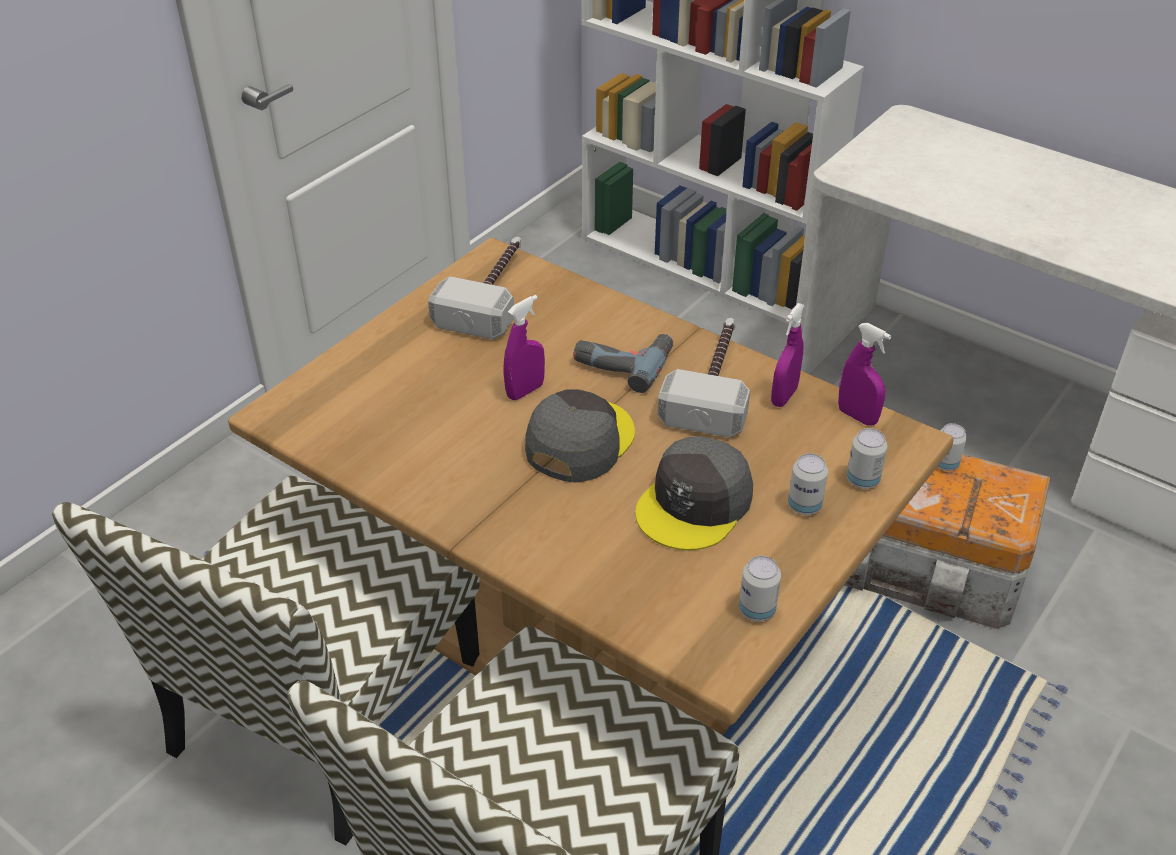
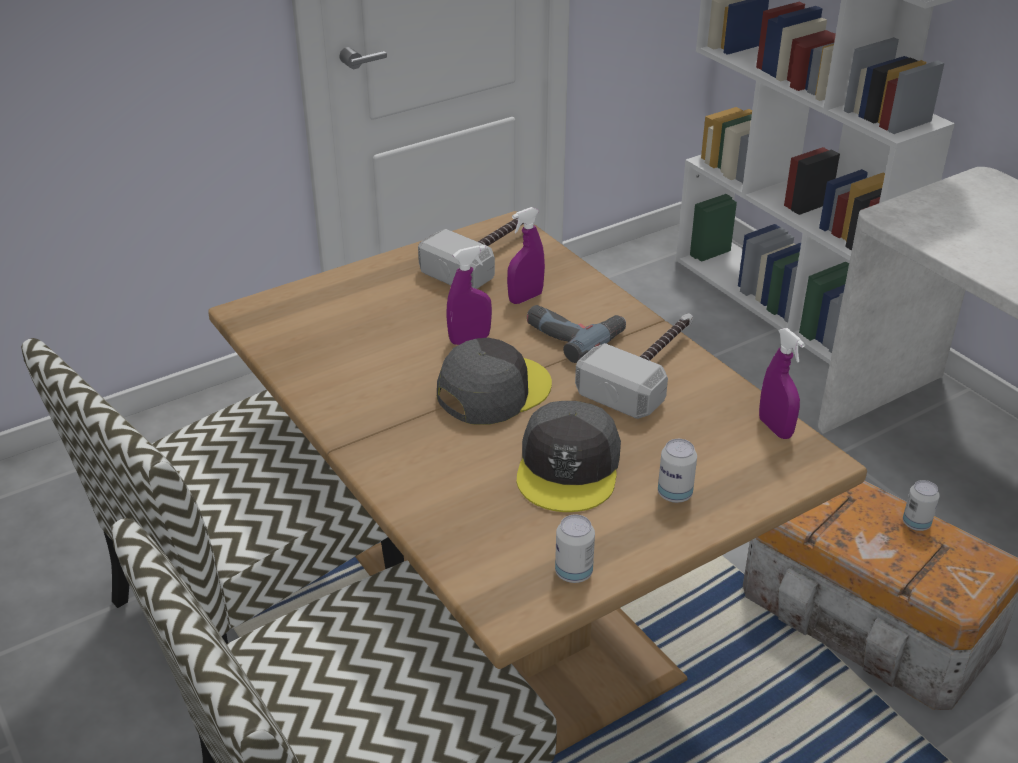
camera: 20 degrees right, 5 degrees down
(695, 504) = (569, 467): grey cap -> grey cap turned 45 degrees counterclockwise
(784, 396) = (711, 395): purple spray bottle -> purple spray bottle (525, 298)
(862, 480) = (747, 485): can -> none

